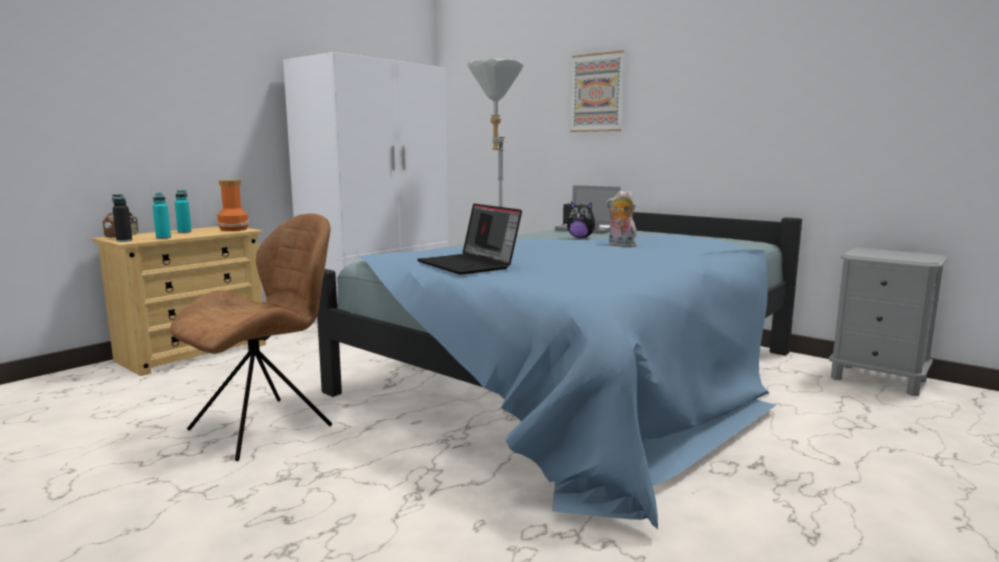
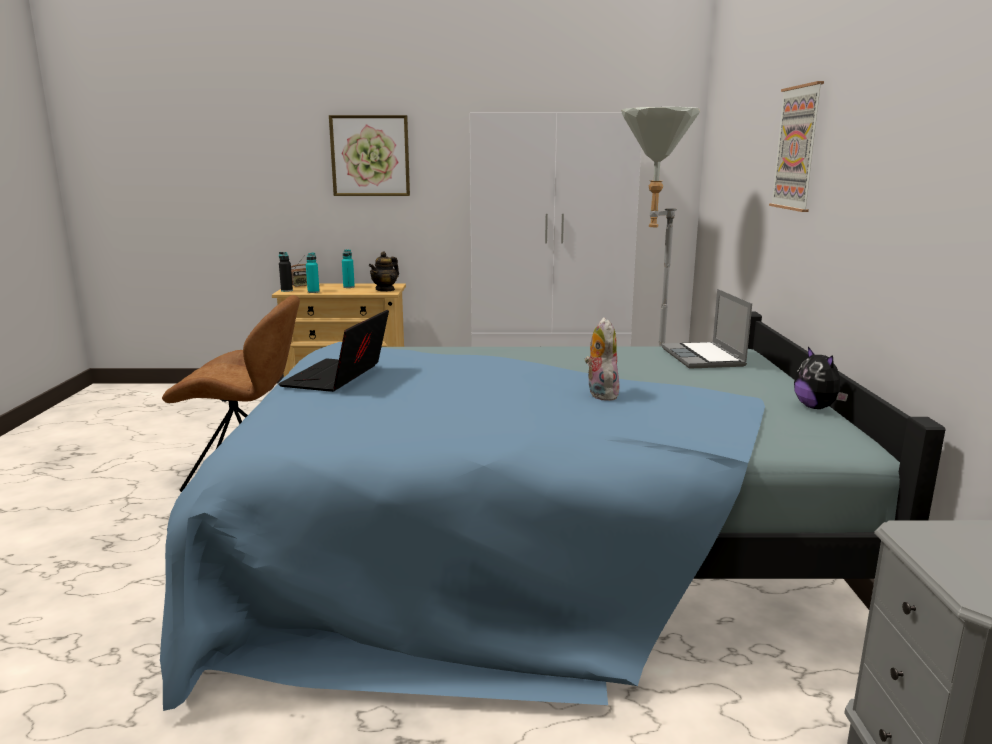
camera: 50 degrees right, 5 degrees up
(181, 90) = (370, 156): none -> picture
(234, 229) = (385, 289): vase -> teapot
(581, 238) = (629, 369): plush toy -> plush toy (816, 407)

